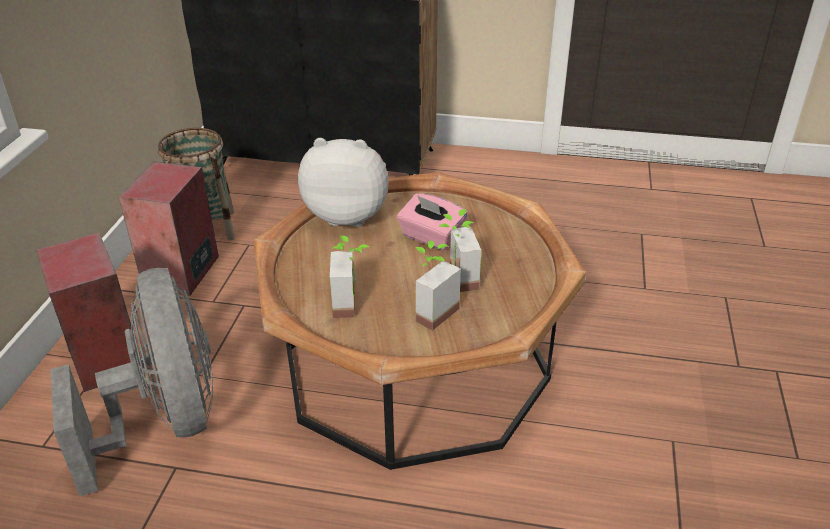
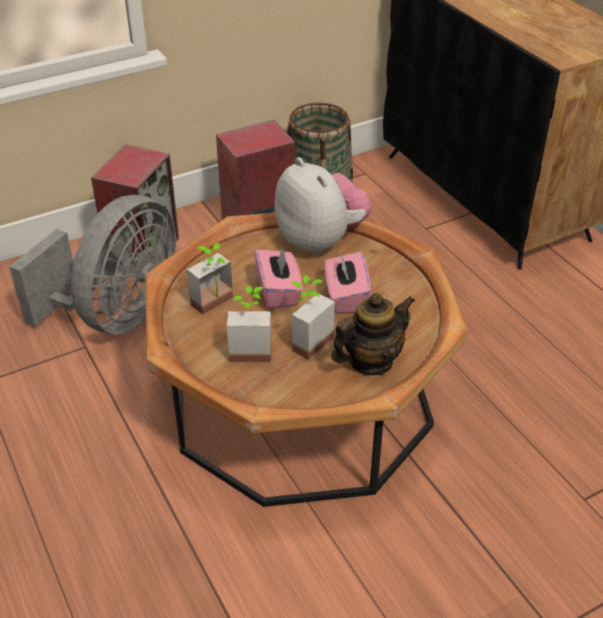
camera: 50 degrees right, 5 degrees up
(381, 264) = (279, 292): none -> pink tissue box
(515, 262) = (370, 361): none -> teapot

